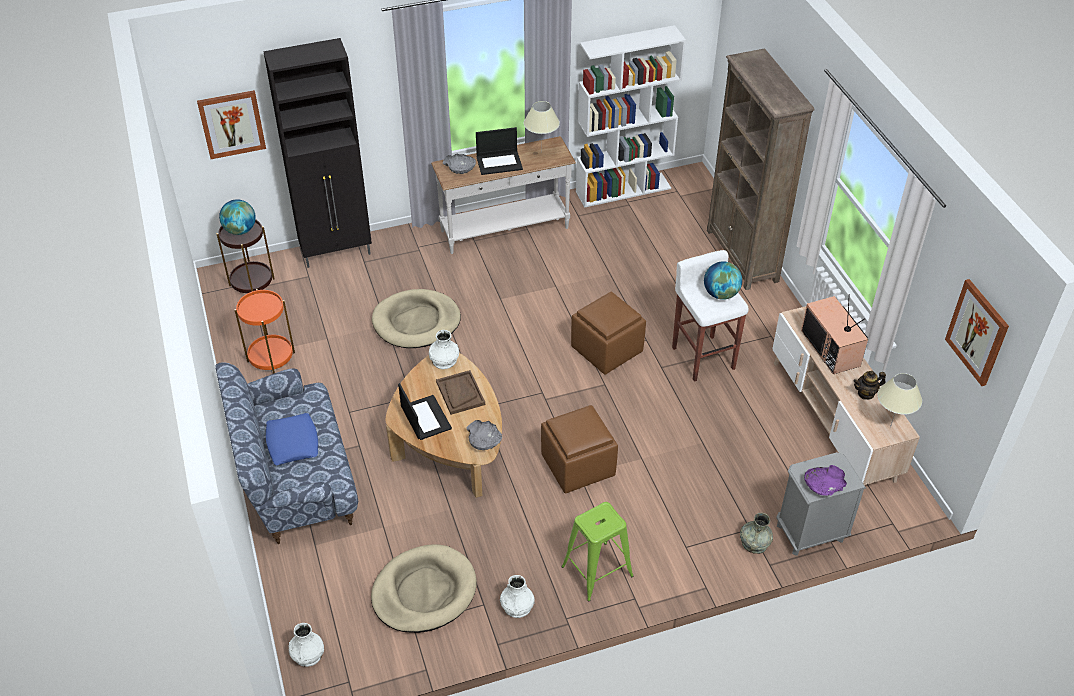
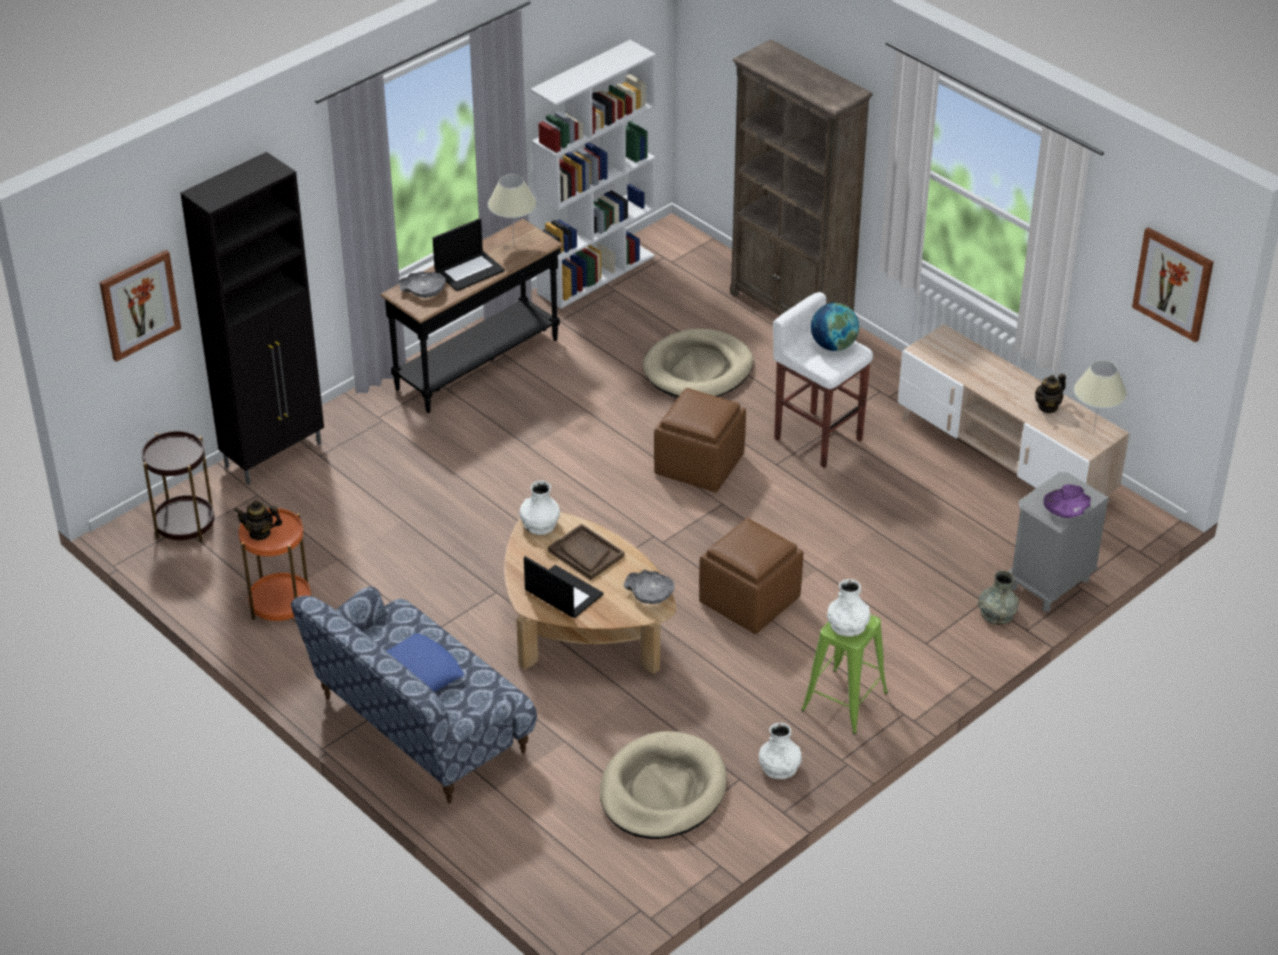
camera: 25 degrees left, 5 degrees down
(240, 230) = (170, 451): globe -> none
(253, 306) = (260, 533): none -> teapot
(308, 655) = (573, 901): white vase -> white vase (848, 626)
(416, 322) = (441, 505): beige dog bed -> beige dog bed (698, 369)
(505, 230) = (478, 365): white console table -> black console table
(832, 348) = (983, 371): television -> none

